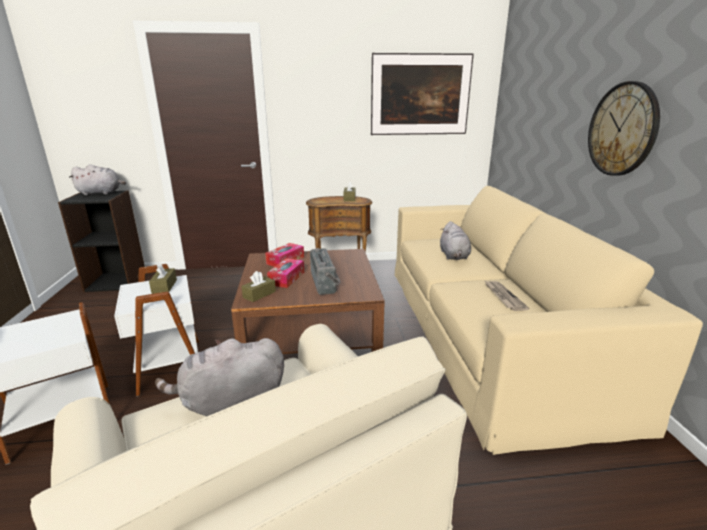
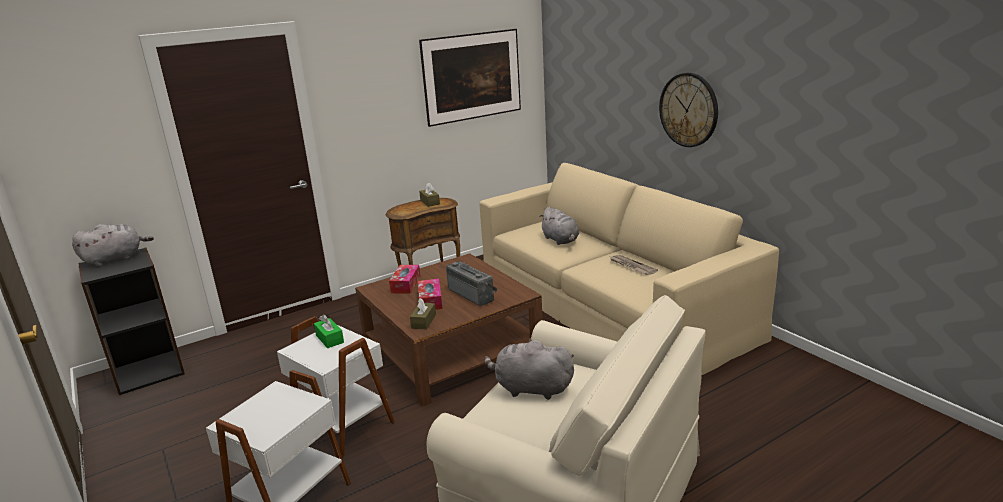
camera: 25 degrees left, 0 degrees up
(164, 286) = (329, 339): brown tissue box -> green tissue box
(229, 402) = (530, 388): grey plush toy -> grey plush toy turned 60 degrees clockwise

